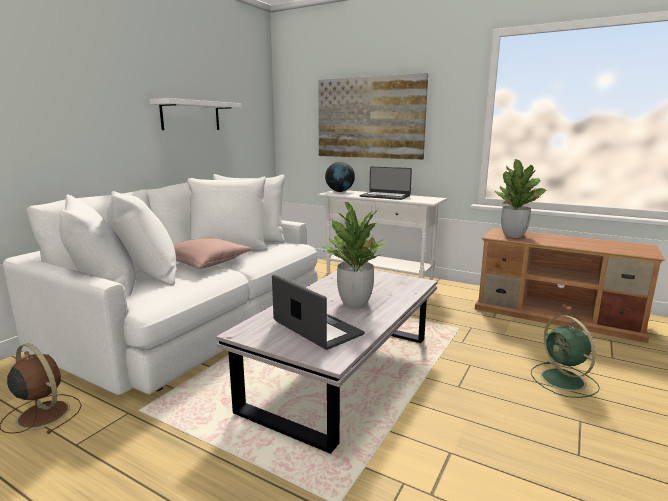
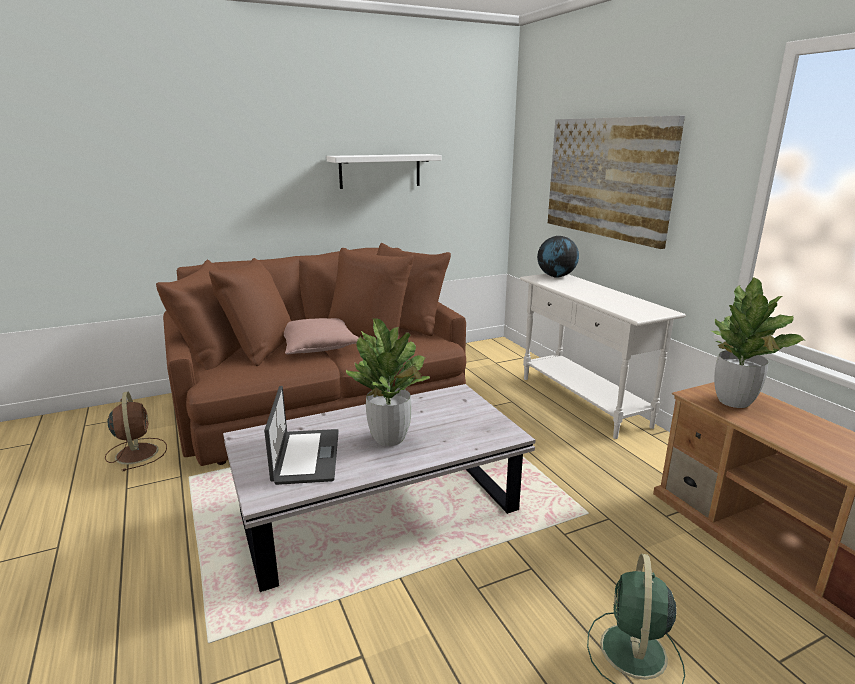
camera: 35 degrees right, 5 degrees up
(193, 322) = (321, 403): white sofa -> brown sofa
(385, 196) = (597, 295): laptop -> none

